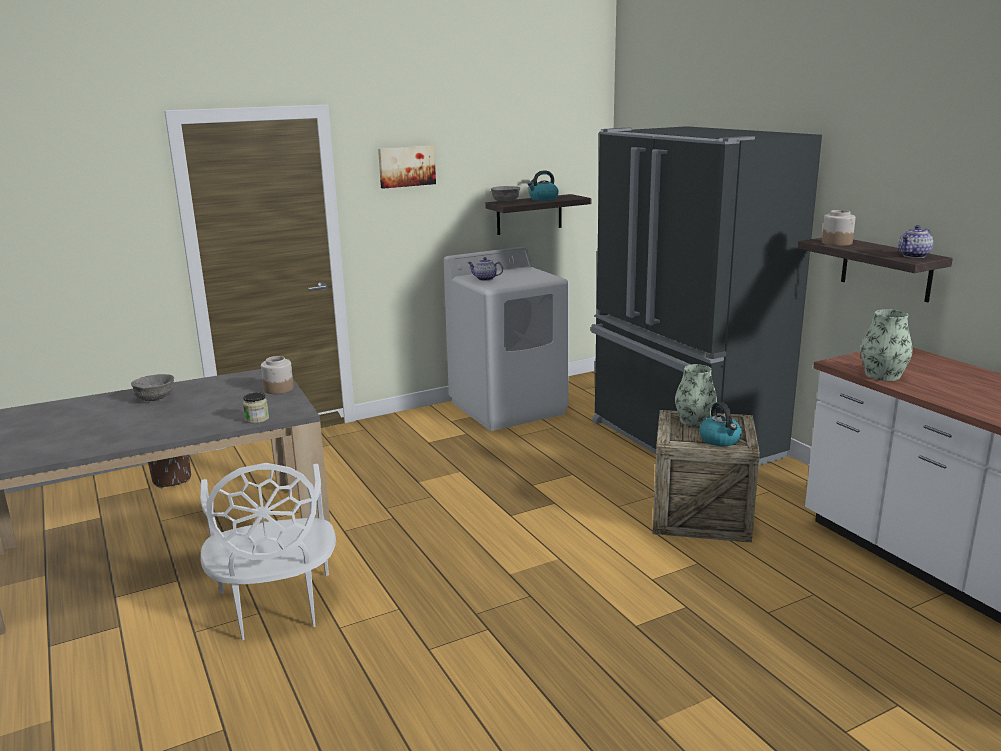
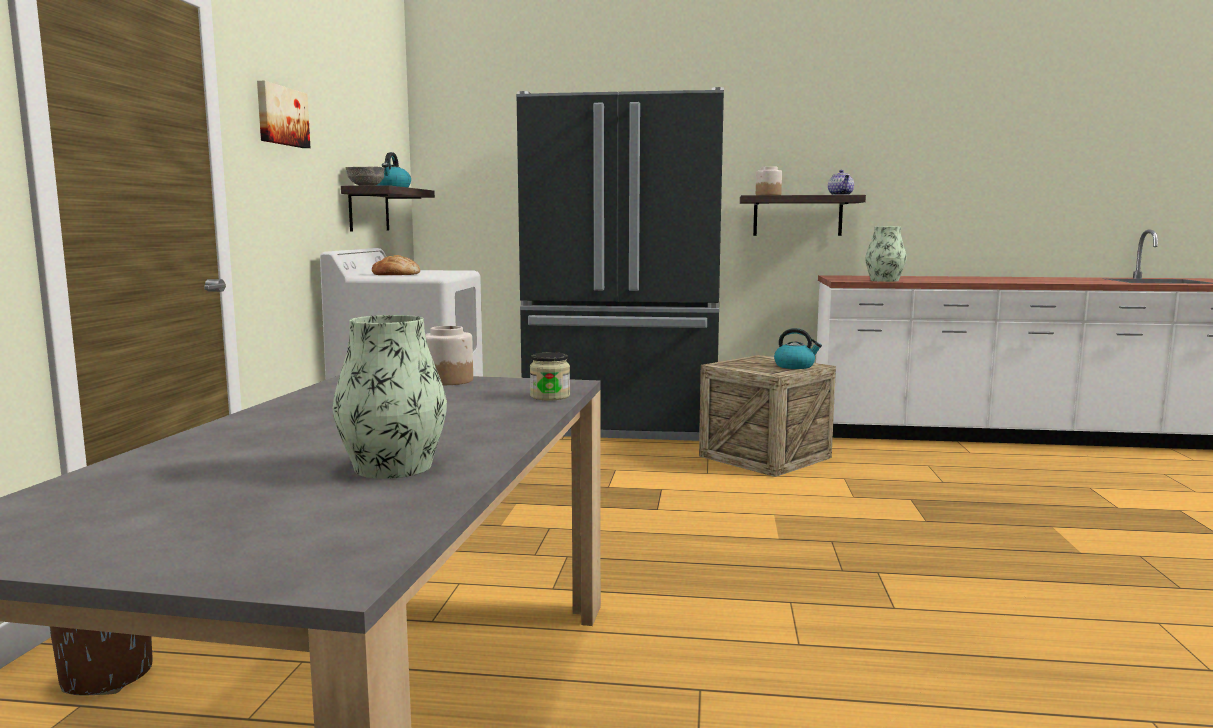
camera: 55 degrees left, 10 degrees down
(155, 398) = (297, 423): grey bowl -> none
(276, 608) = (701, 674): white chair -> none
(485, 279) = (396, 274): teapot -> bread
(694, 421) = (744, 363): vase -> vase (393, 467)

